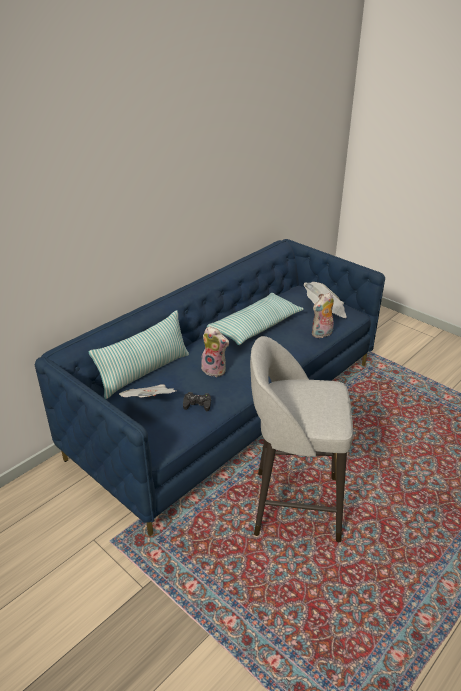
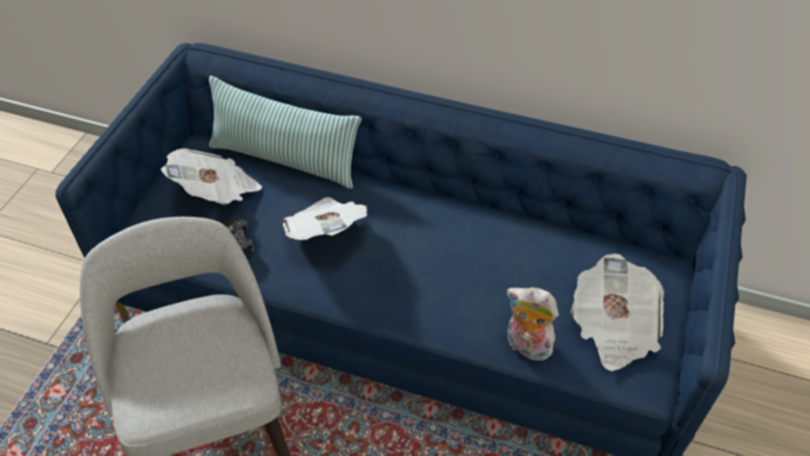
camera: 65 degrees right, 15 degrees up
(215, 370) = (326, 232): plush toy -> newspaper
(256, 326) = (477, 241): pillow -> none

